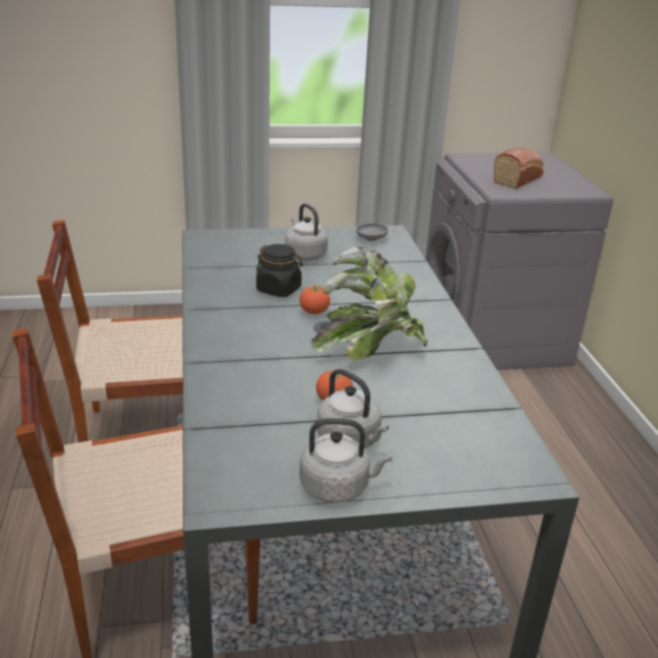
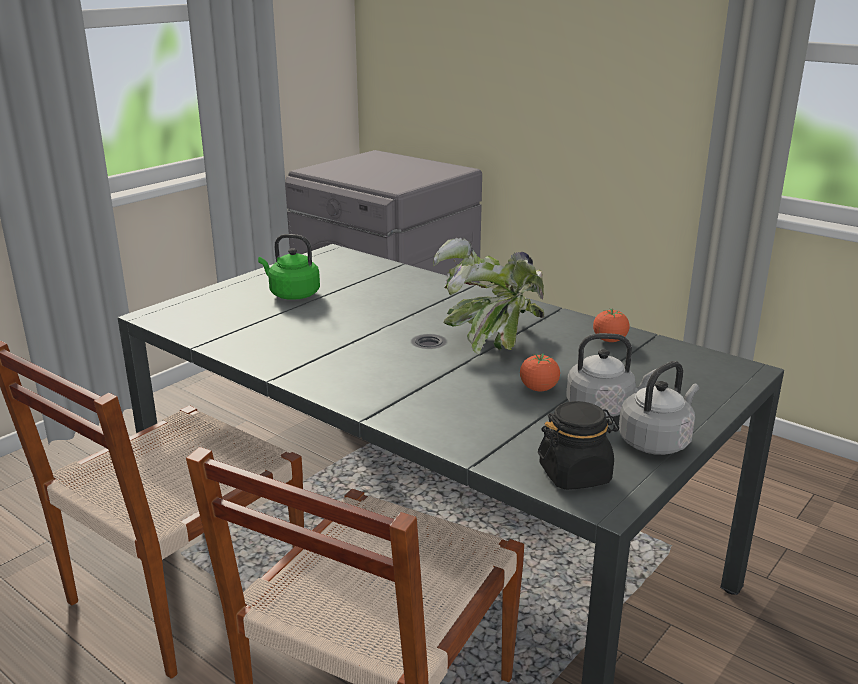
camera: 40 degrees left, 5 degrees down
(279, 289) = (327, 329): black jar -> black jar (575, 474)
(304, 254) = (292, 294): grey kettle -> green kettle
(314, 312) = (394, 334): tomato -> tomato (609, 340)
(371, 239) = (328, 263): grey bowl -> none
(518, 179) = (391, 175): bread -> none

